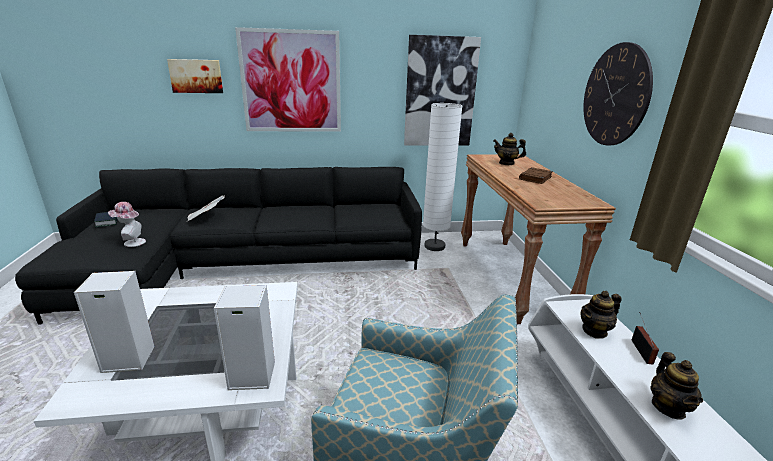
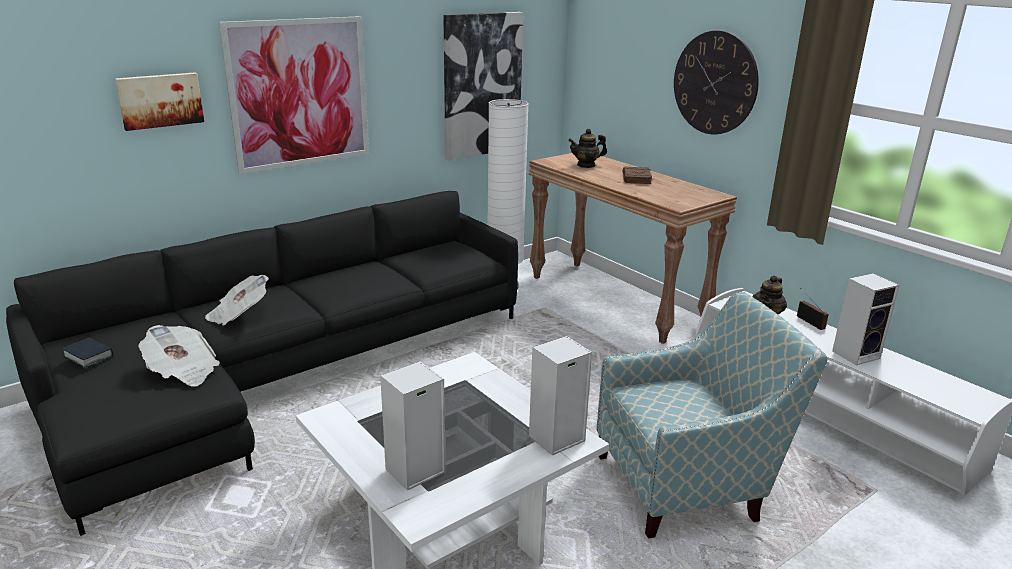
camera: 30 degrees left, 0 degrees up
(131, 242) = (183, 371): hat -> newspaper
(668, 407) = (856, 354): teapot -> speaker

